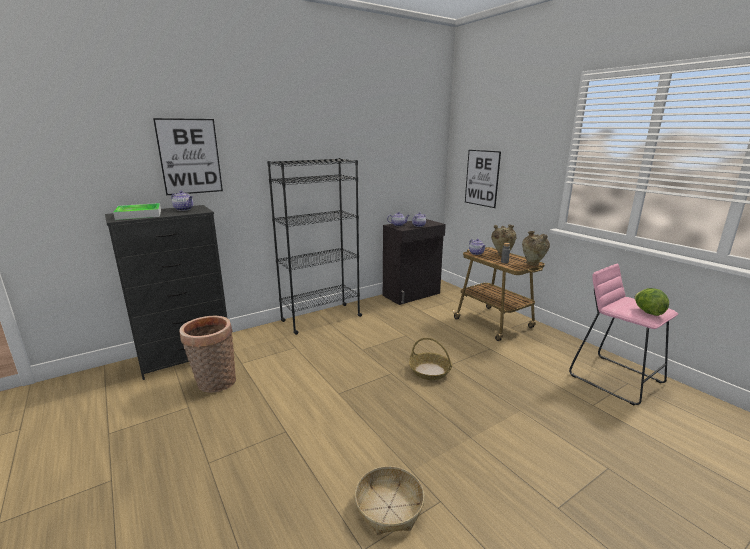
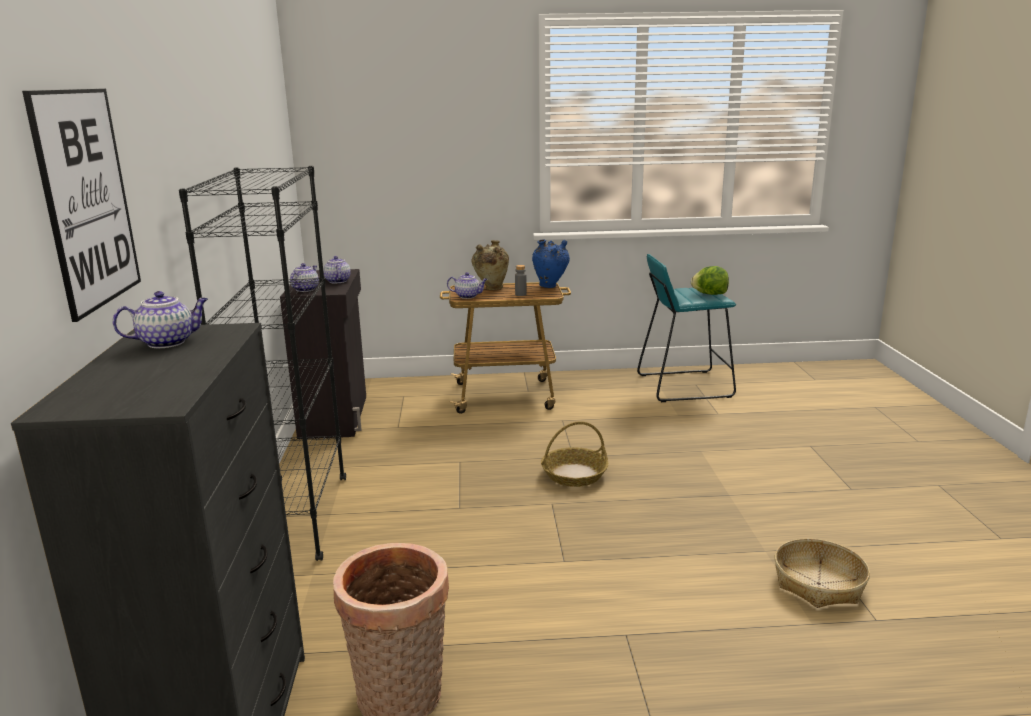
camera: 60 degrees left, 0 degrees up
(139, 214) = (139, 382): tray -> none
(482, 178) = (386, 179): picture -> none
(533, 264) = (550, 286): beige vase -> blue vase
(616, 378) = (684, 385): pink stool -> turquoise stool

